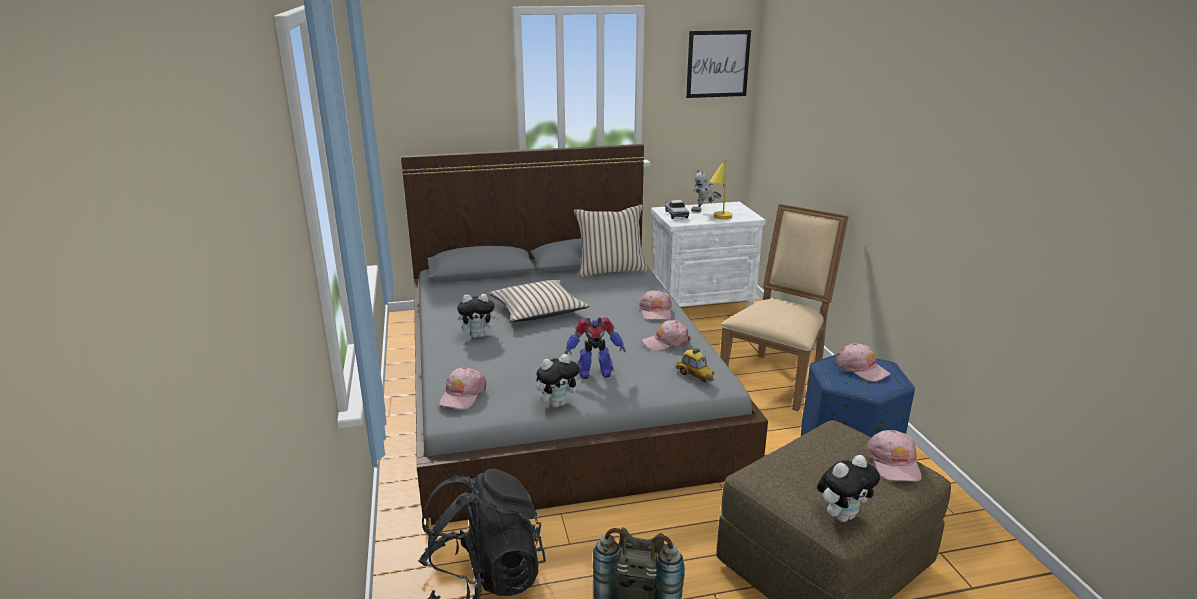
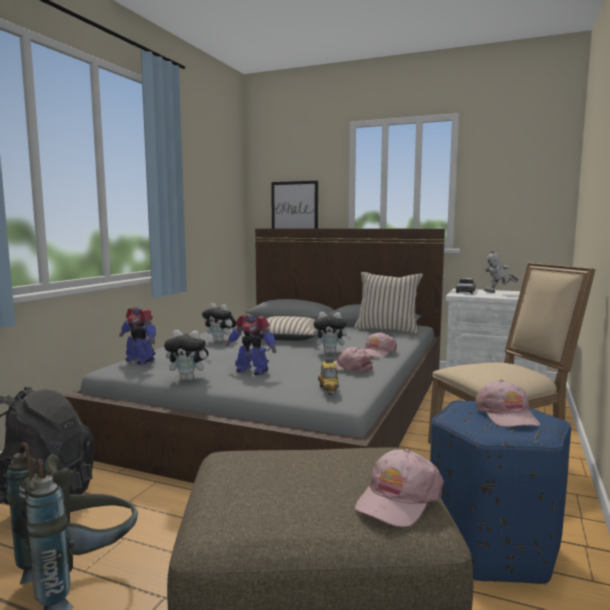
camera: 35 degrees right, 15 degrees down
(462, 395) = (140, 360): pink cap -> toy robot
(718, 64) = (532, 161): picture -> picture (294, 207)
(718, 218) = (502, 296): yellow table lamp -> none
(842, 515) = (234, 519): plush toy -> plush toy (331, 352)

